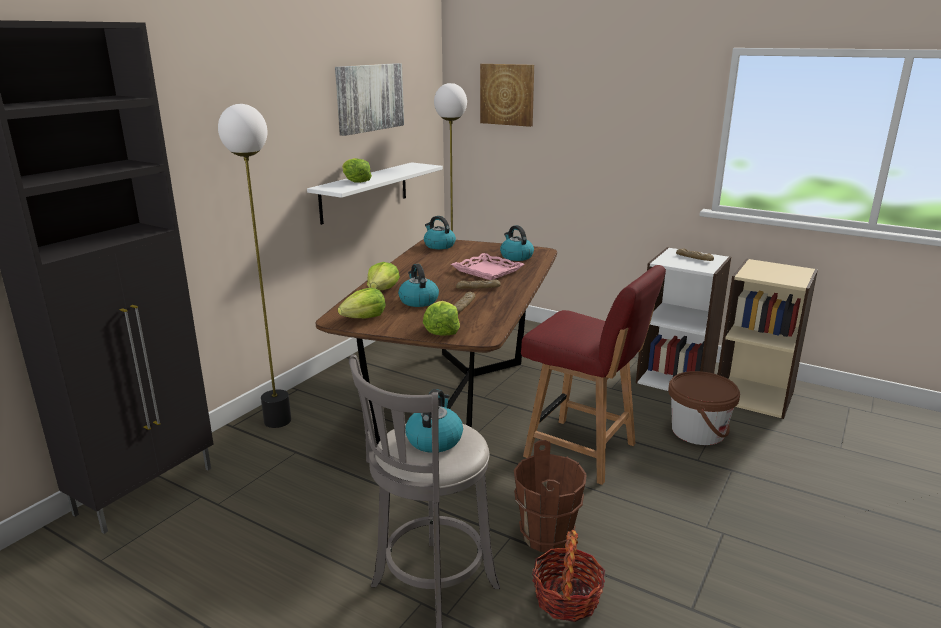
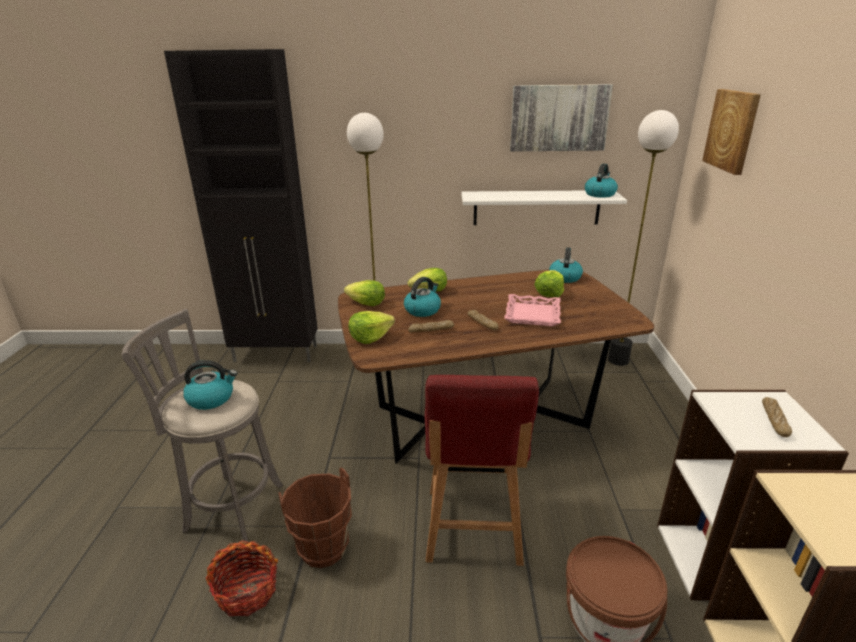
camera: 60 degrees right, 5 degrees up
(355, 181) = (507, 194): lettuce -> lettuce (549, 293)
(516, 256) = (594, 315): kettle -> kettle (600, 194)

